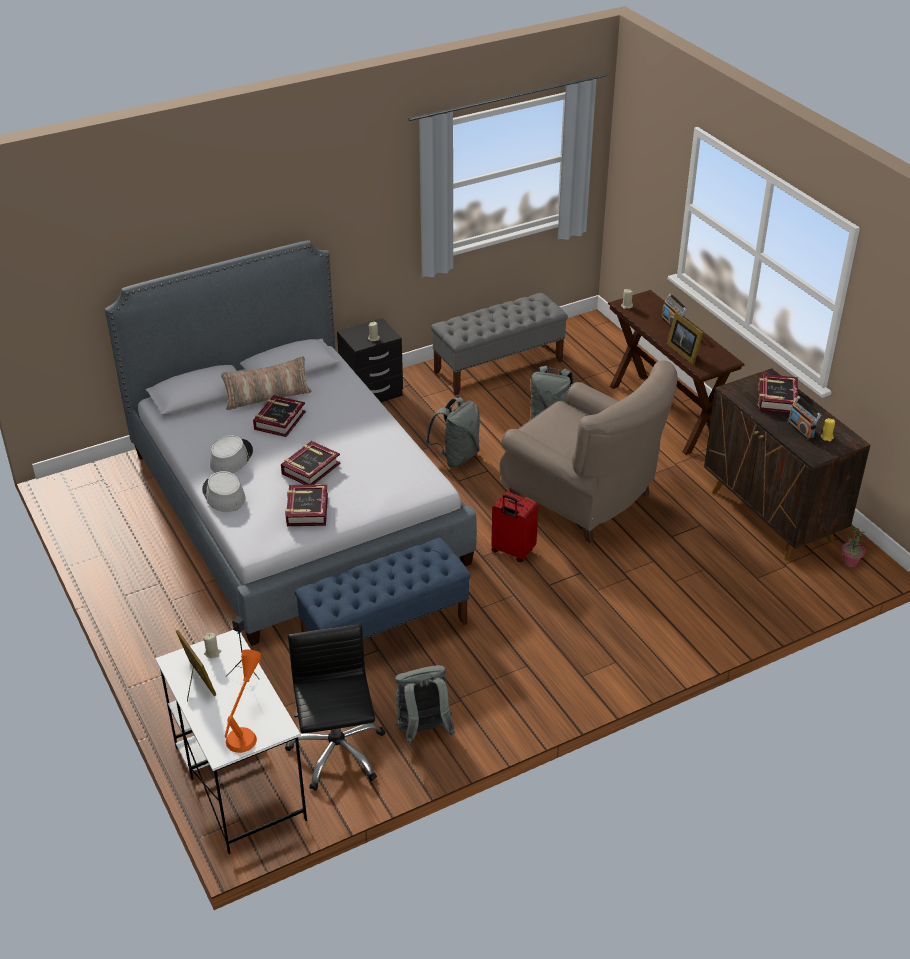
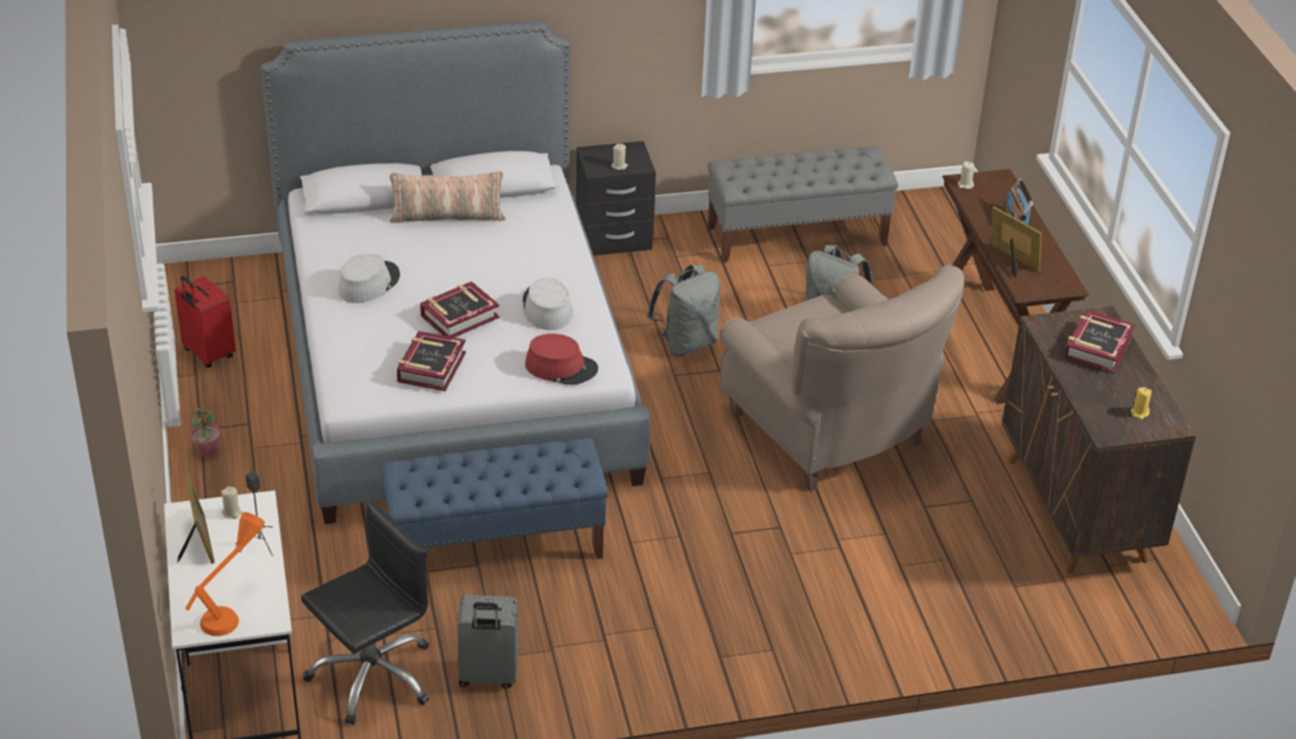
camera: 15 degrees right, 0 degrees up
(223, 494) = (339, 327): grey hat -> grey hat (546, 308)
(279, 420) = (449, 248): book -> none
(337, 752) = (372, 675): black office chair -> black office chair turned 45 degrees clockwise
(402, 490) = (561, 367): none -> red hat
(423, 731) = (488, 676): grey backpack -> grey suitcase
(512, 551) = (703, 480): red suitcase -> red suitcase (208, 354)
(683, 352) = (1012, 261): picture frame -> picture frame turned 150 degrees clockwise
(801, 429) = (1109, 396): radio -> none
(850, 562) = (1155, 595): potted plant -> potted plant (207, 451)

